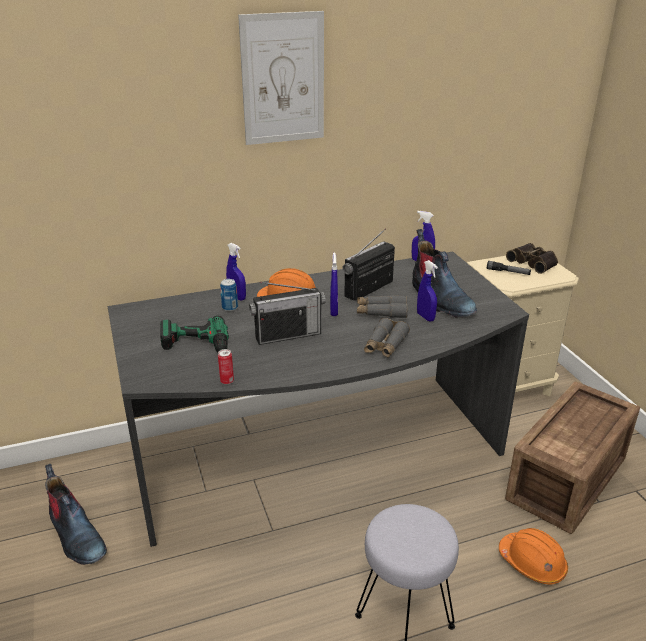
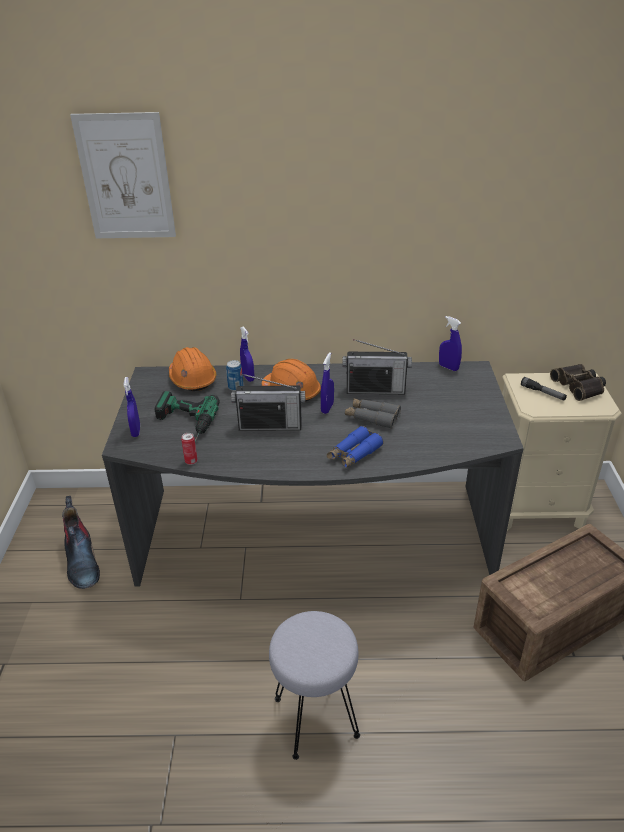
camera: 20 degrees right, 5 degrees up
(283, 79) = (305, 173): picture -> picture (126, 178)
(369, 289) = (375, 390): radio -> radio turned 150 degrees counterclockwise
(385, 345) = (354, 454): grey binoculars -> blue binoculars
(425, 317) = (412, 431): blue spray bottle -> blue spray bottle (136, 431)
(439, 300) = (439, 414): boot -> none
(532, 563) = (468, 699): orange hard hat -> orange hard hat (192, 379)

